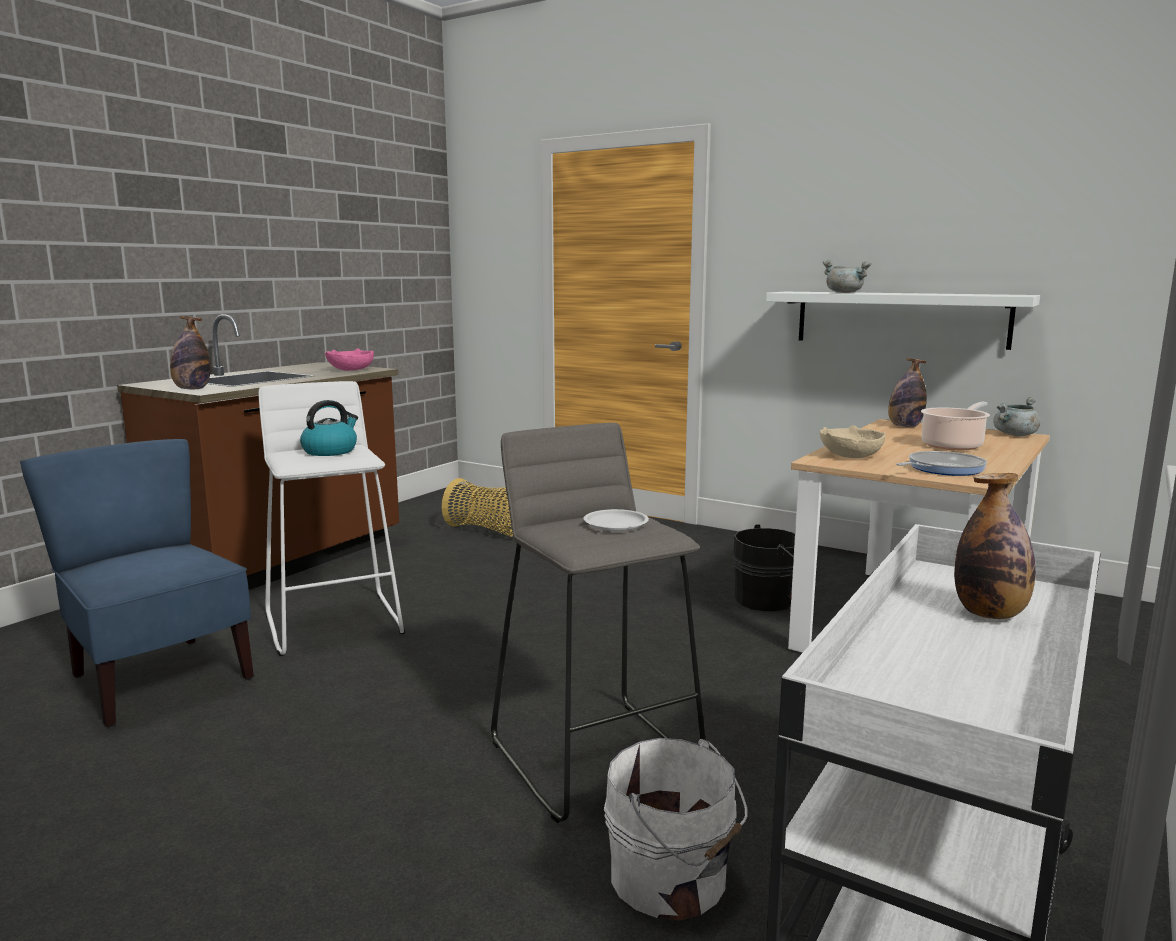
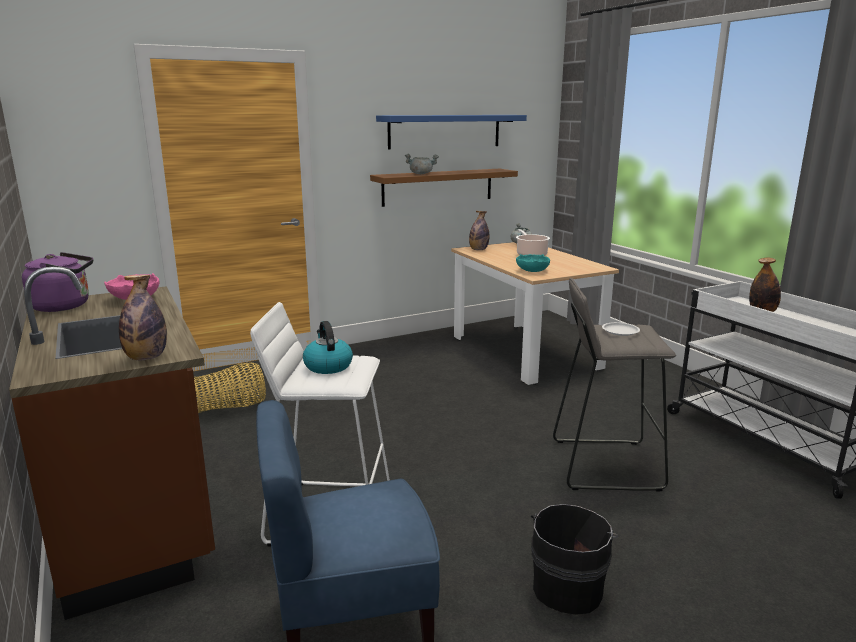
camera: 60 degrees left, 5 degrees up
(312, 366) = (65, 306): none -> purple kettle
(672, 881) = (717, 476): white bucket -> none
(768, 599) = (461, 369): black bucket -> black bucket (568, 586)
(851, 456) = (532, 270): beige bowl -> turquoise bowl
(900, 319) = (438, 187): white shelf -> brown shelf
(921, 226) = (445, 131): none -> blue shelf
(942, 469) = (574, 266): frying pan -> none

